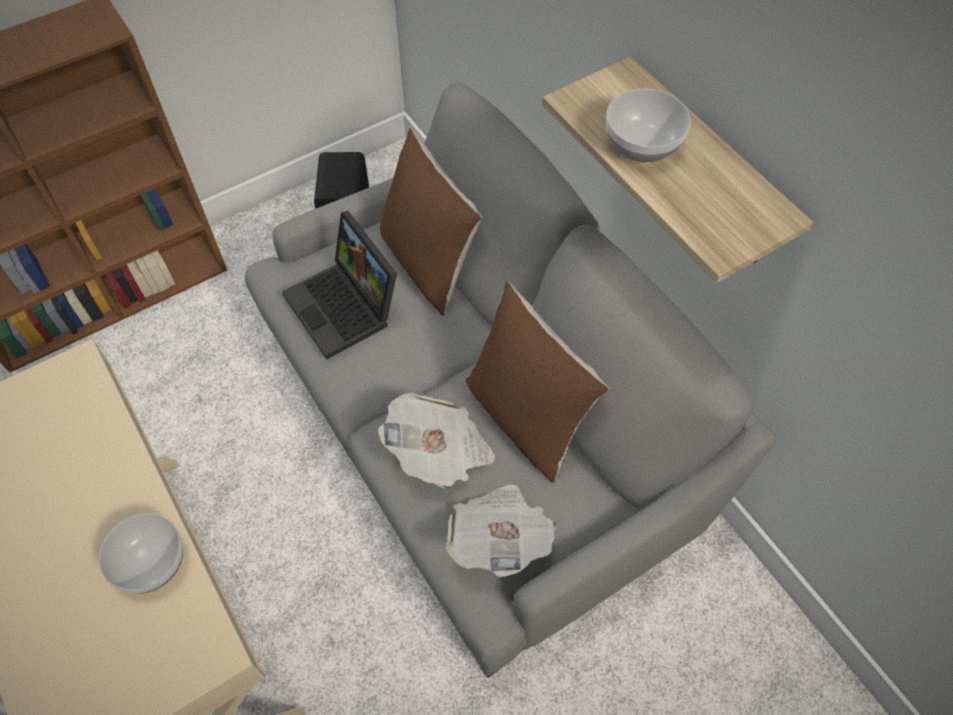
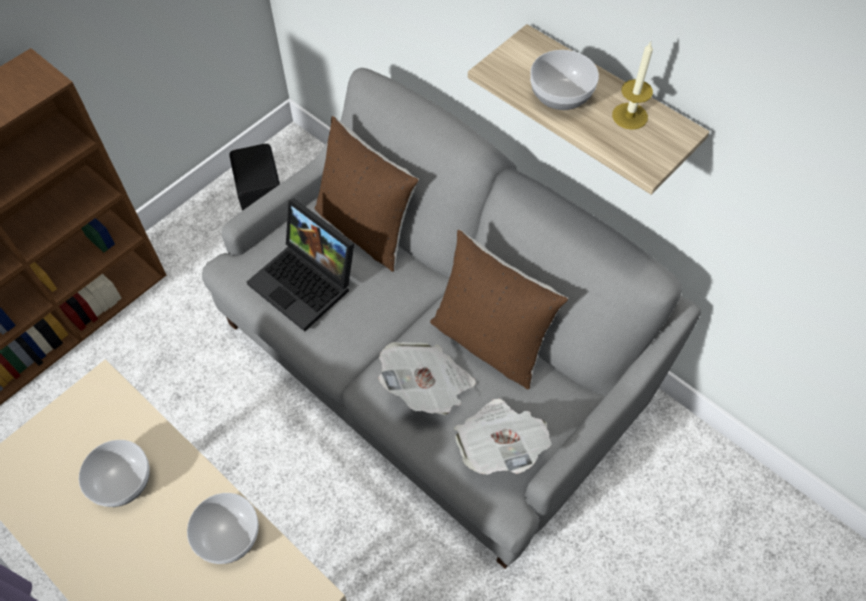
camera: 15 degrees left, 0 degrees up
(64, 473) = (123, 480): none -> bowl
(718, 184) = (629, 116): none -> candle

